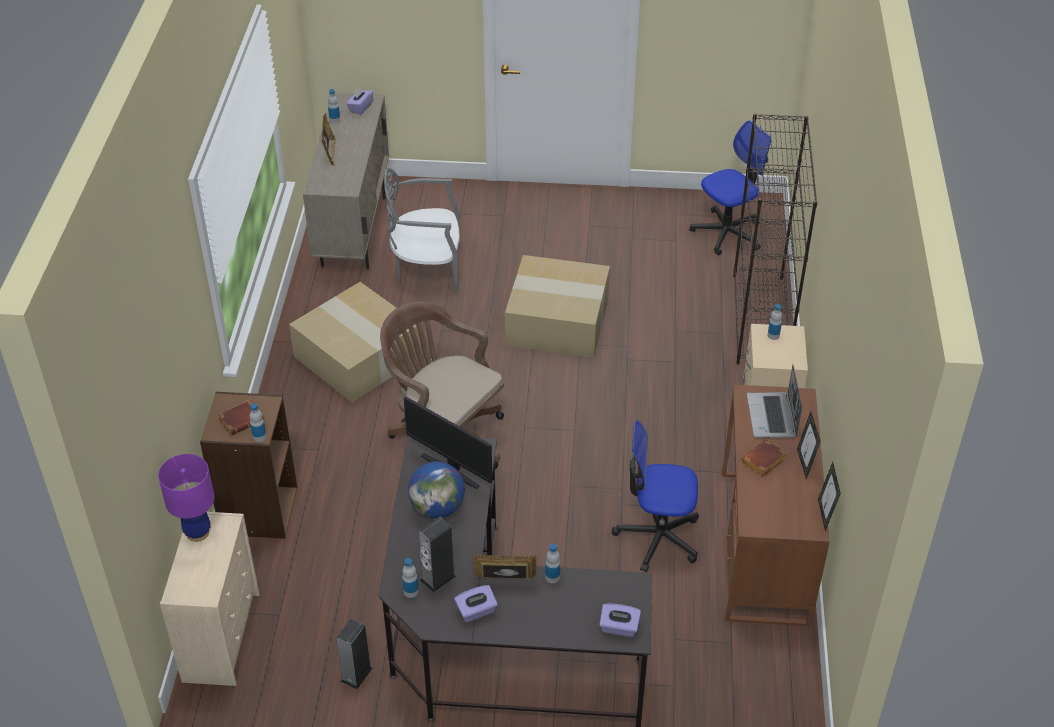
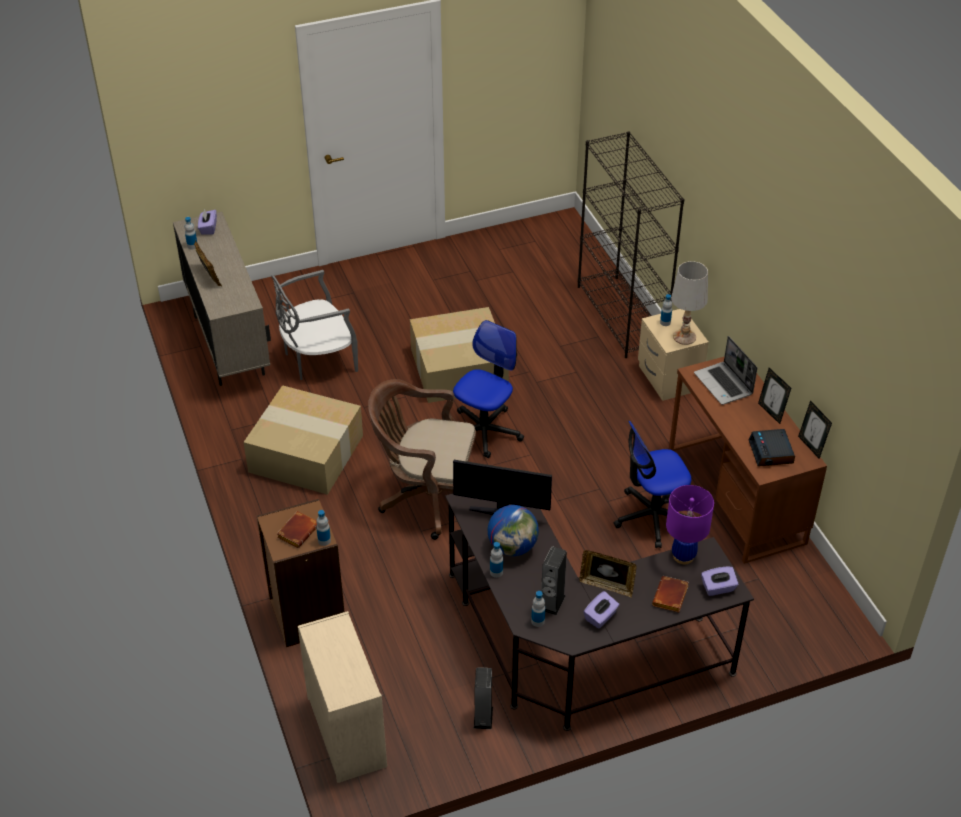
camera: 25 degrees left, 0 degrees up
(198, 533) = (319, 641): purple table lamp -> purple table lamp (683, 556)
(504, 581) = (607, 585): picture frame -> picture frame turned 135 degrees counterclockwise
(552, 577) = (641, 568): bottle -> bottle (496, 572)
(727, 233) = (550, 253): office chair -> office chair (485, 431)
(764, 462) = (740, 421): brown book -> brown book (671, 598)
(775, 506) = (771, 452): none -> alarm clock
(784, 357) = (684, 337): none -> white table lamp

